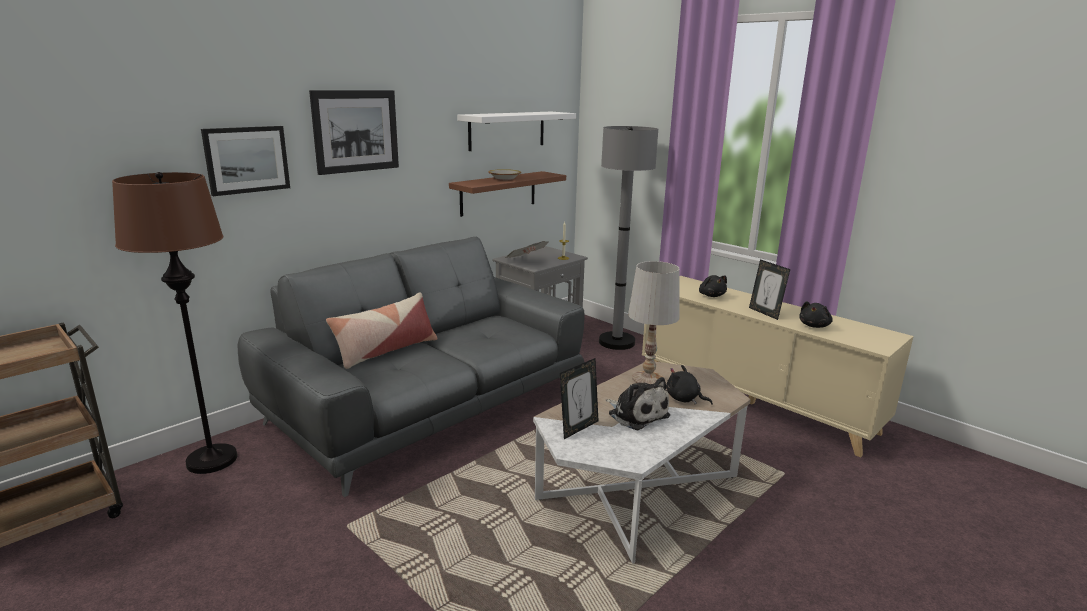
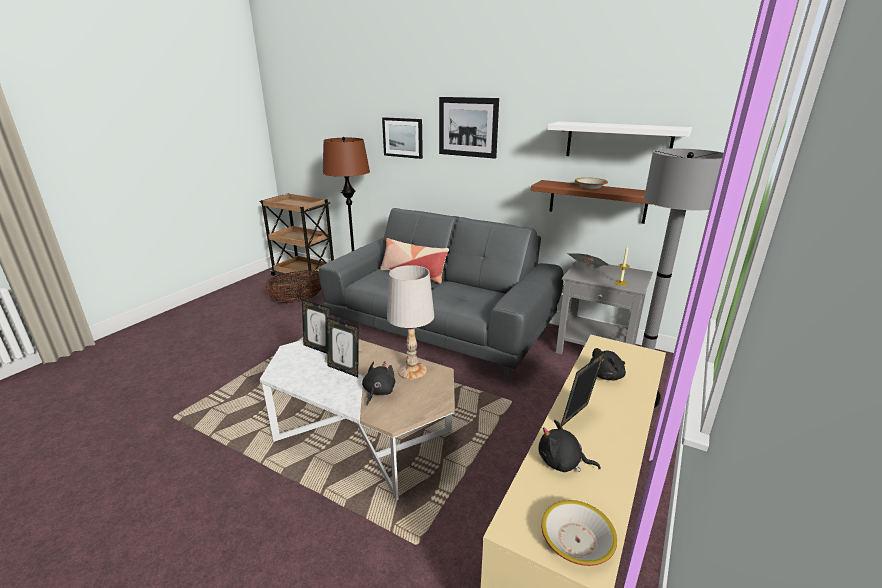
camera: 75 degrees right, 5 degrees up
(178, 536) = (297, 300): none -> basket
(636, 414) = (344, 370): plush toy -> picture frame
(880, 335) = (577, 541): none -> bowl

